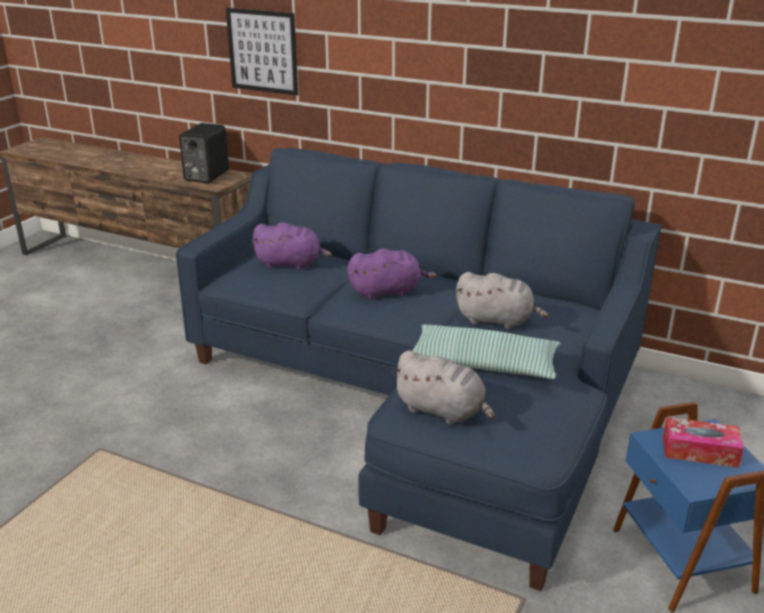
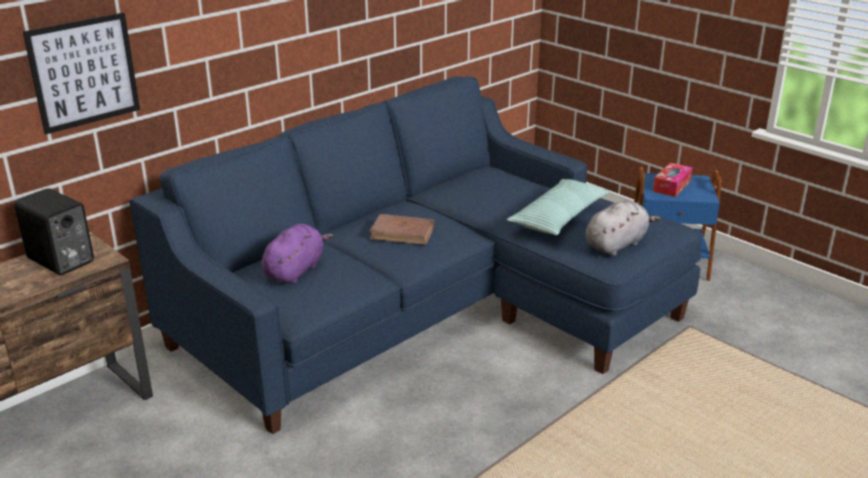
camera: 70 degrees left, 0 degrees up
(387, 292) = (402, 233): purple plush toy -> brown book
(497, 320) = (495, 198): grey plush toy -> none

